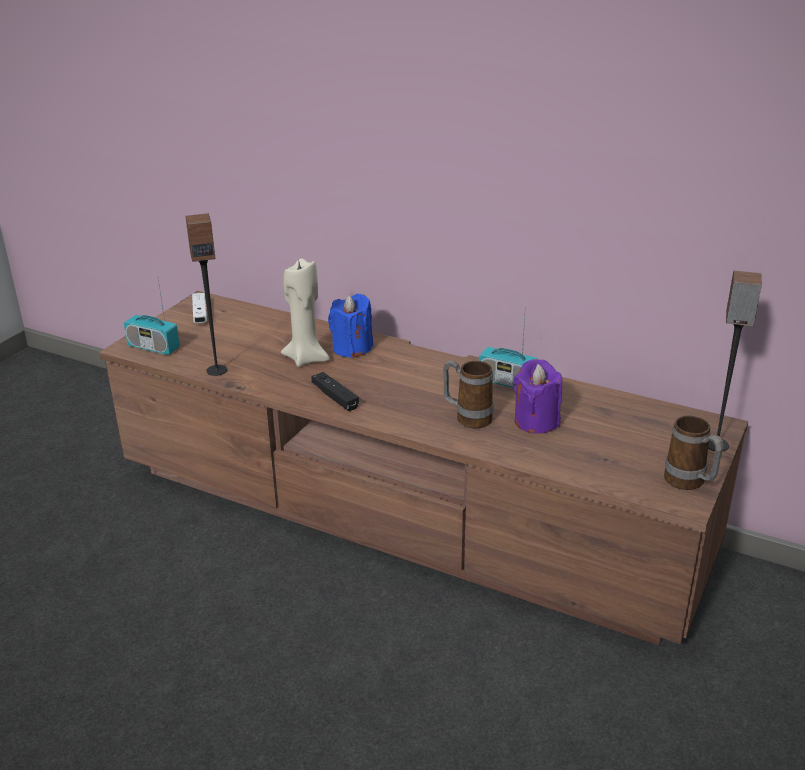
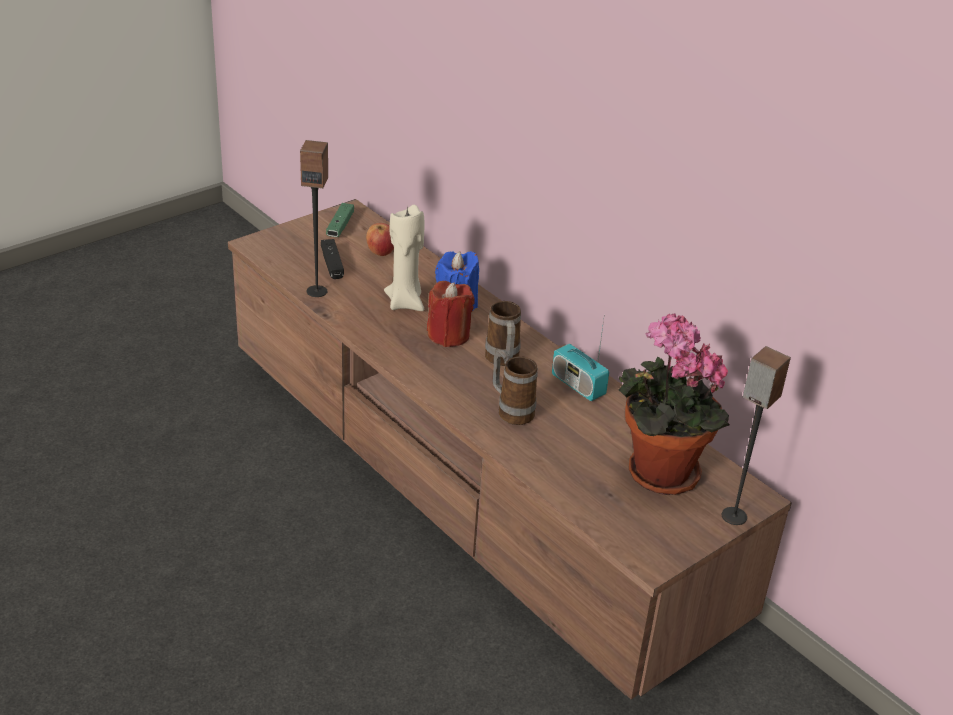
camera: 20 degrees right, 5 degrees up
(153, 347) = (276, 250): radio -> none
(200, 314) = (340, 226): white game controller -> green game controller
(253, 325) = (381, 252): none -> apple
(335, 397) = (403, 351): black game controller -> black game controller (332, 264)
(365, 373) = (448, 335): none -> red candle
(536, 421) = (574, 435): purple candle -> none
(628, 431) = (656, 474): none -> potted plant
(689, 483) = (671, 545): mug -> mug (503, 361)

